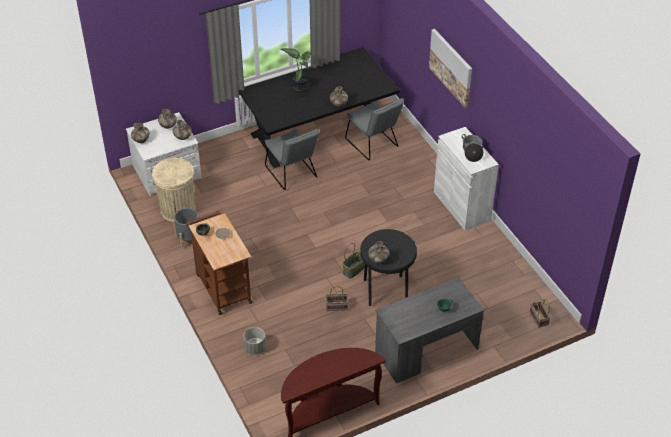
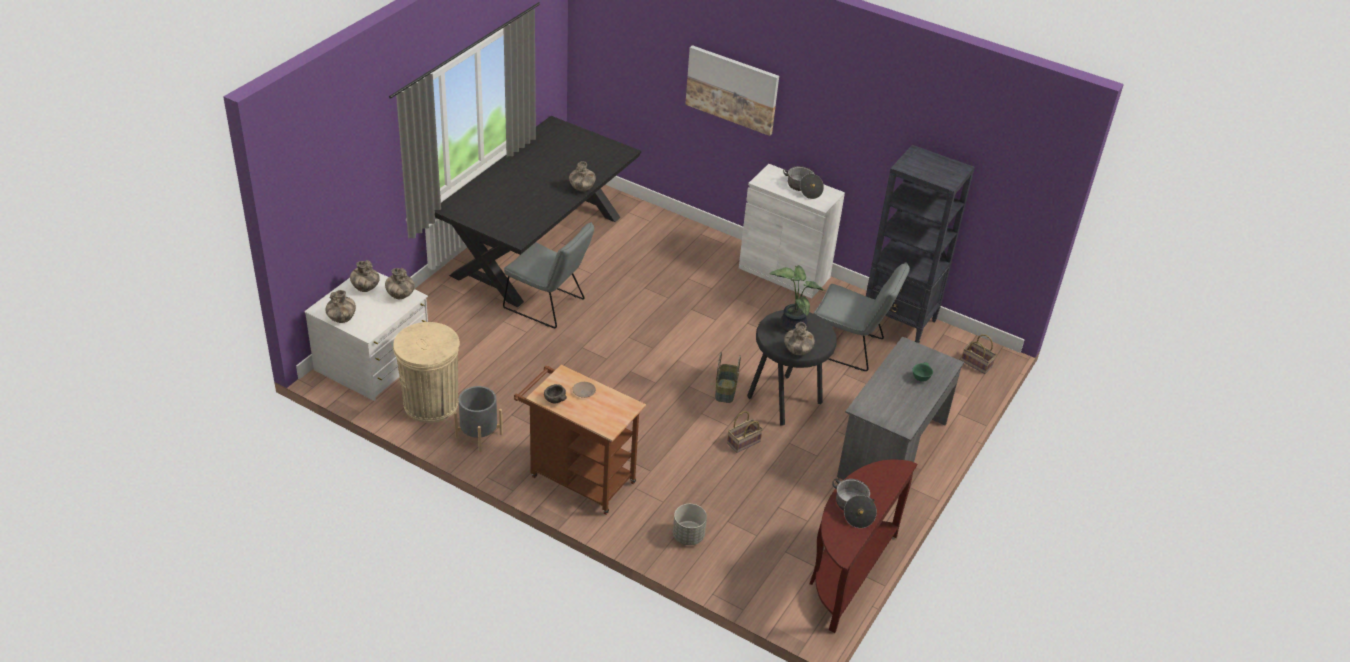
camera: 35 degrees left, 5 degrees down
(299, 87) = (513, 184): potted plant -> potted plant (791, 325)
(319, 370) = (853, 509): none -> cooking pot
(374, 145) = (620, 238): grey chair -> grey chair (851, 348)
(510, 269) = (899, 322): none -> black bookcase

